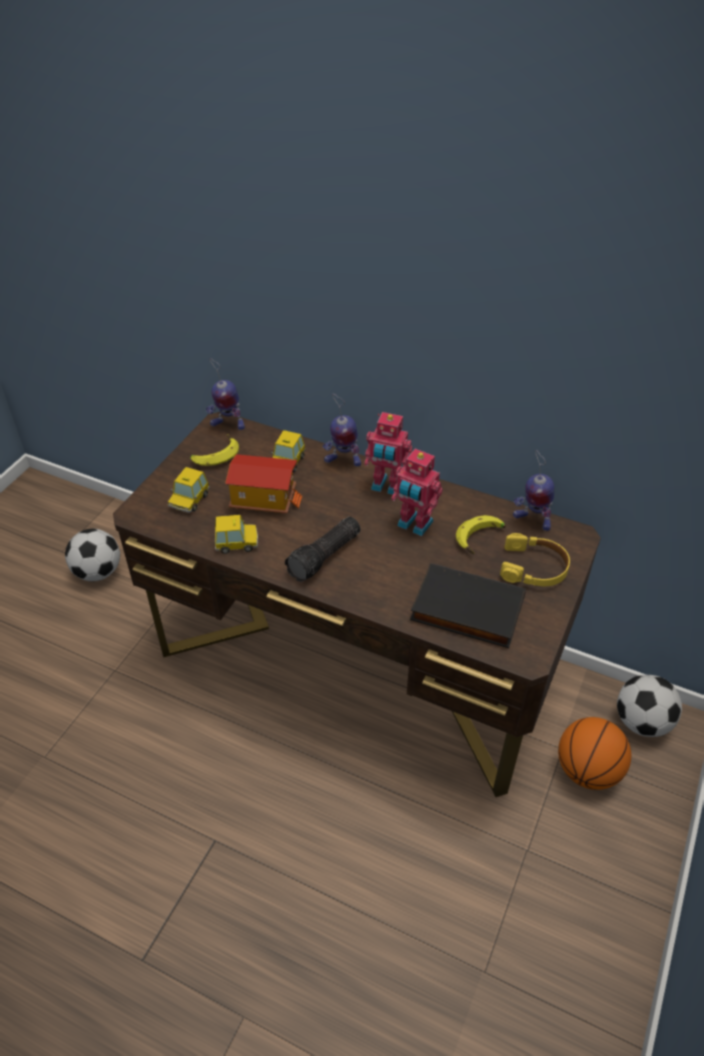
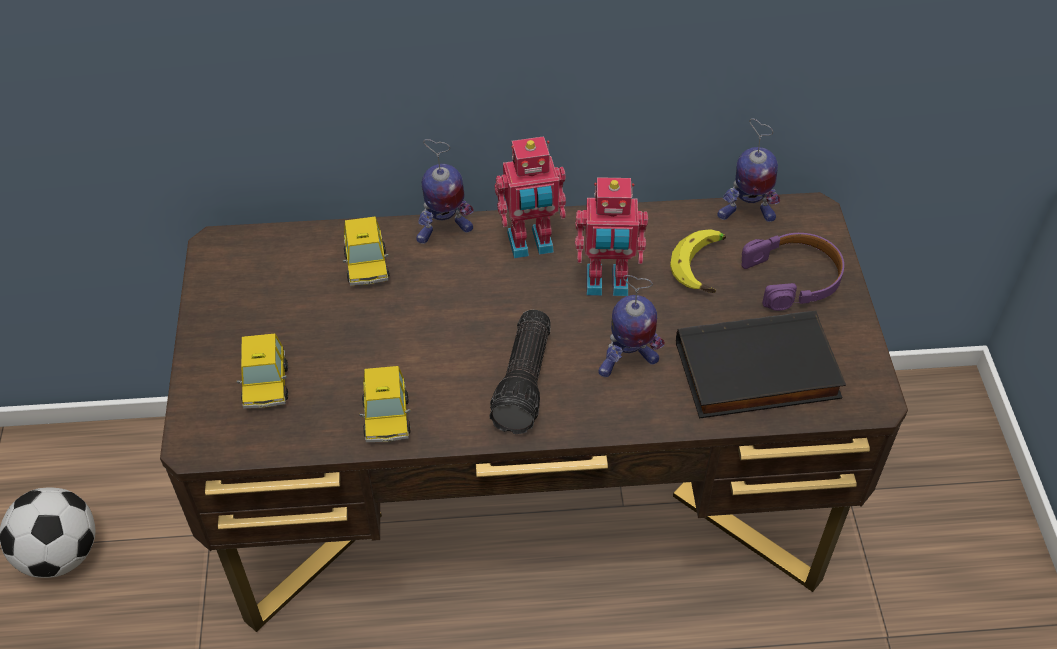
camera: 30 degrees left, 5 degrees up
(215, 455) = (250, 298): banana -> none
(227, 425) = (233, 244): toy robot -> toy robot (627, 363)
(237, 543) = (386, 418): toy car -> toy car turned 120 degrees clockwise
(264, 499) = (376, 335): toy house -> none
(534, 568) = (793, 278): yellow headphones -> purple headphones
(587, 770) = (890, 503): basketball -> none
(641, 722) = (910, 412): football -> none

